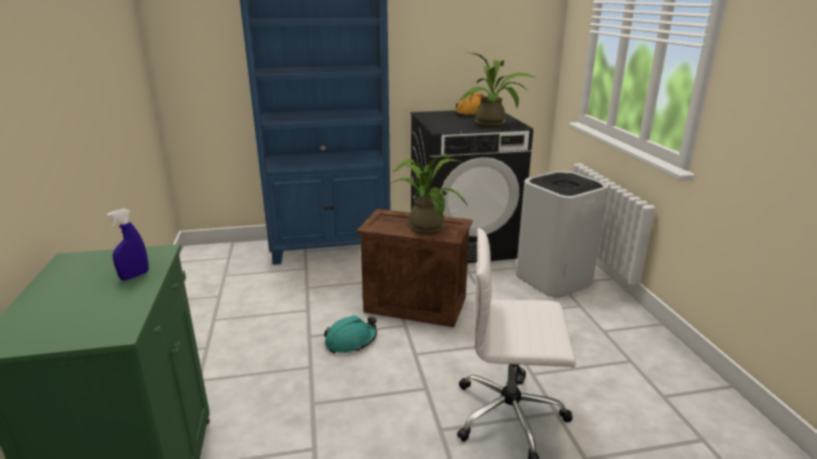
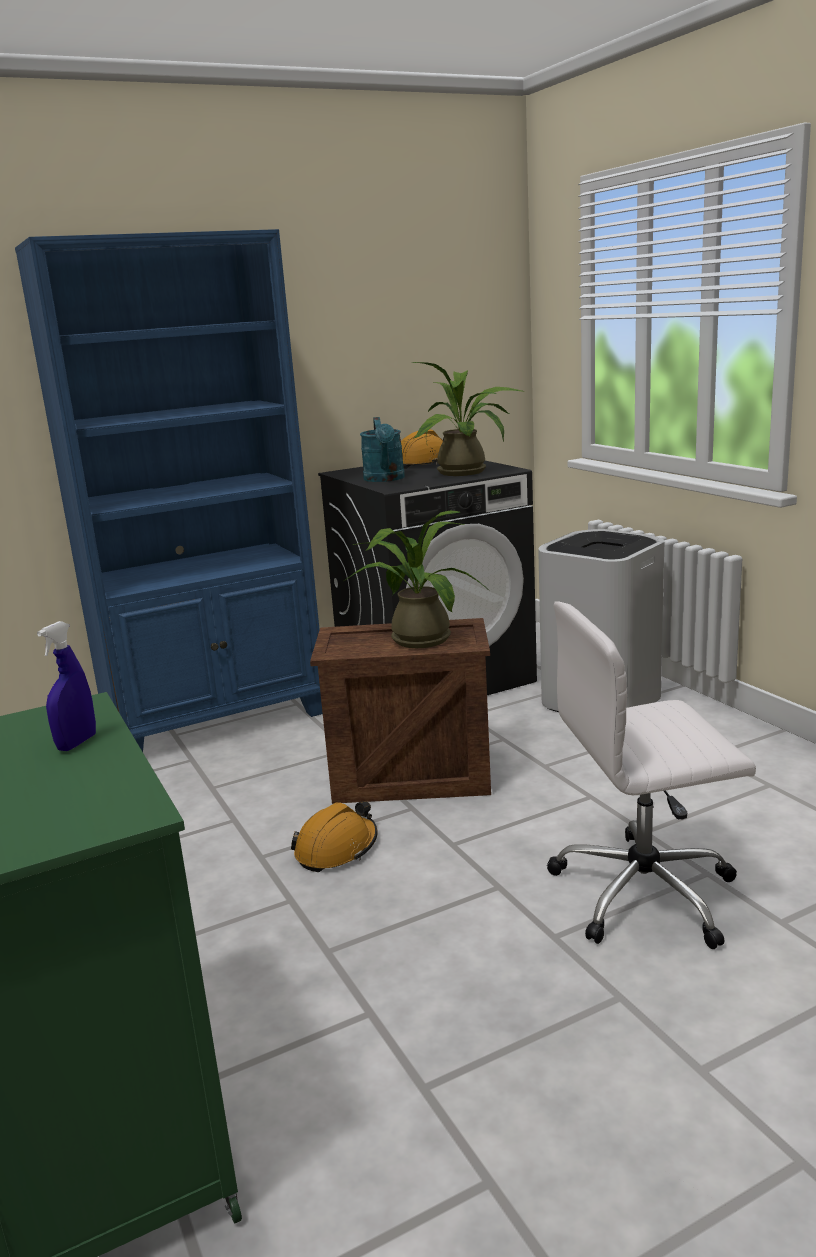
camera: 15 degrees left, 5 degrees down
(351, 341) = (337, 849): turquoise hard hat -> orange hard hat
(442, 122) = (385, 479): none -> turquoise watering can

